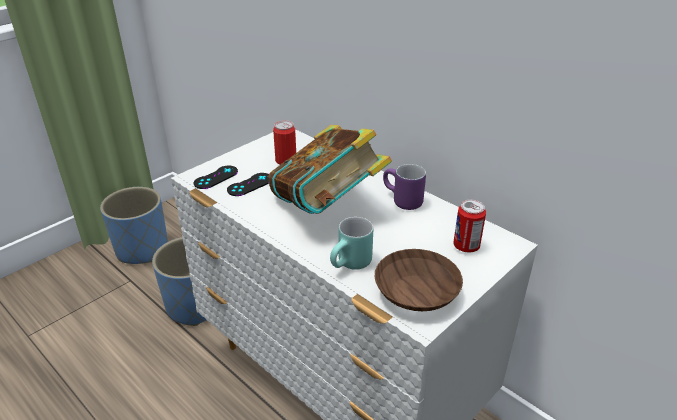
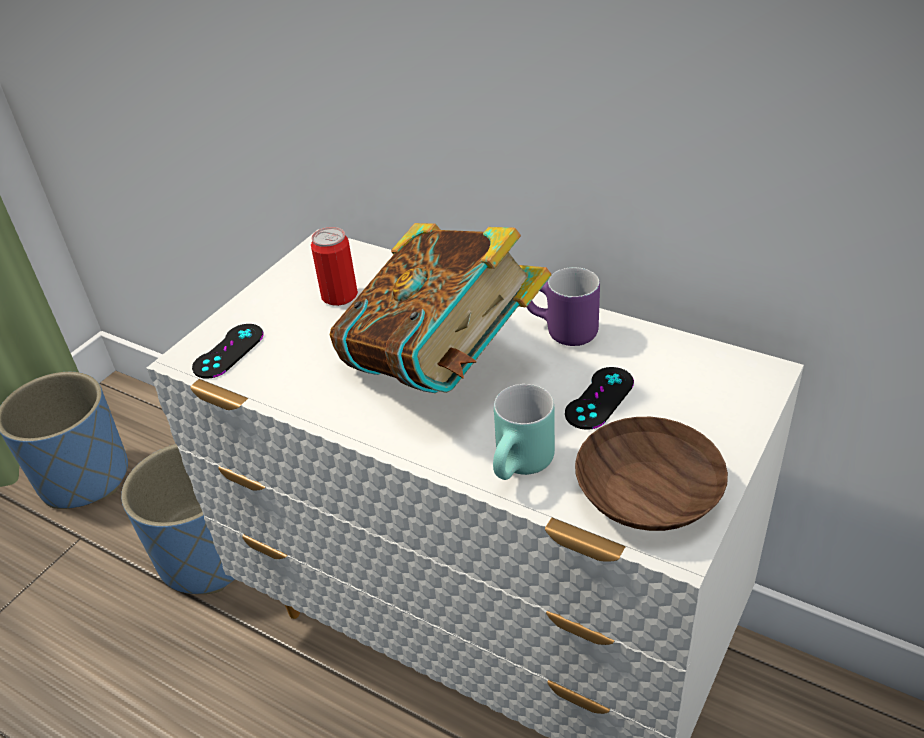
camera: 10 degrees left, 5 degrees up
(250, 184) = (293, 353): black game controller -> black game controller (599, 398)
(466, 246) = (695, 392): can -> none

